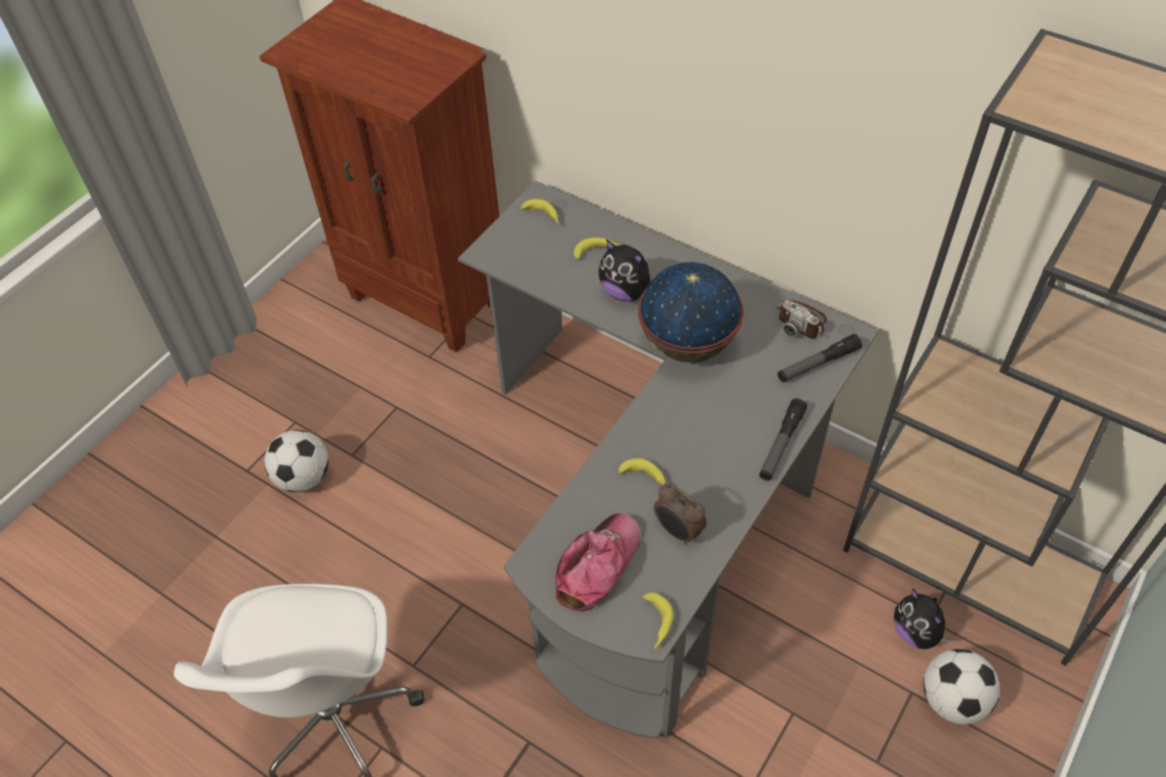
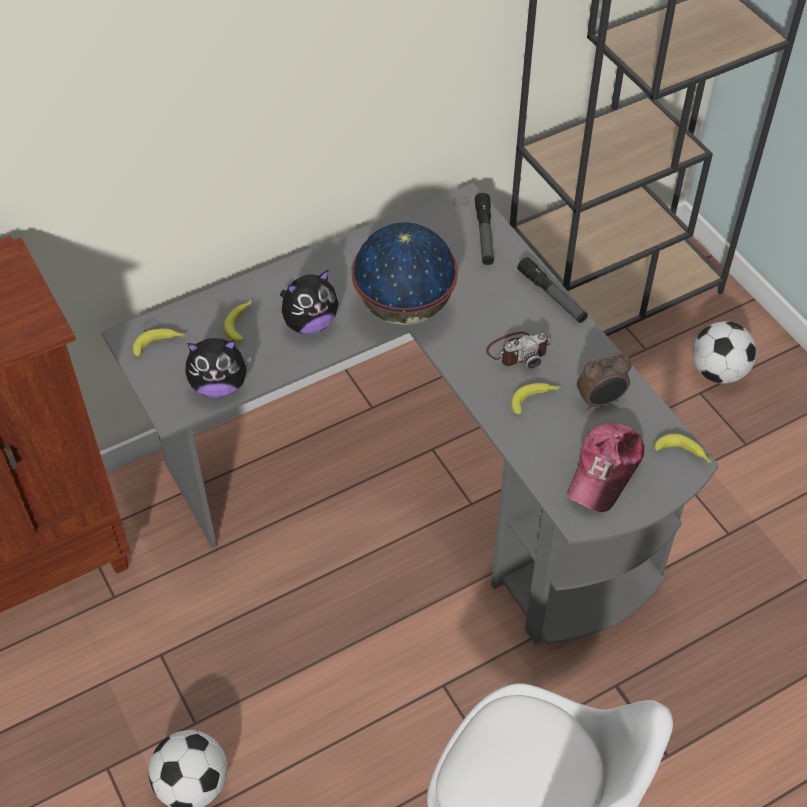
camera: 65 degrees left, 0 degrees up
(597, 565) = (605, 471): cap -> cap turned 120 degrees counterclockwise
(802, 321) = (432, 223): camera -> camera (518, 351)
(916, 632) = (651, 363): plush toy -> plush toy (219, 386)

